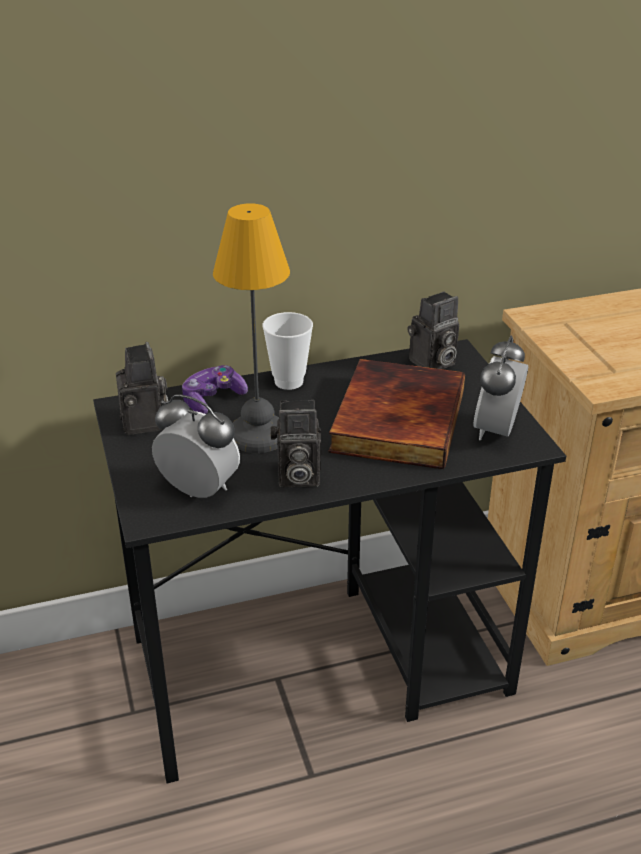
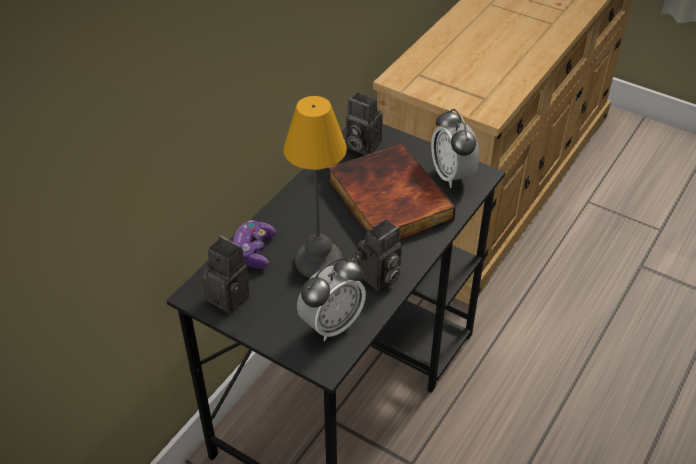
camera: 40 degrees left, 10 degrees up
(199, 490) = (332, 324): alarm clock -> alarm clock turned 150 degrees clockwise
(289, 382) = (287, 208): cup -> none
(432, 364) = (361, 145): camera -> camera turned 105 degrees clockwise

